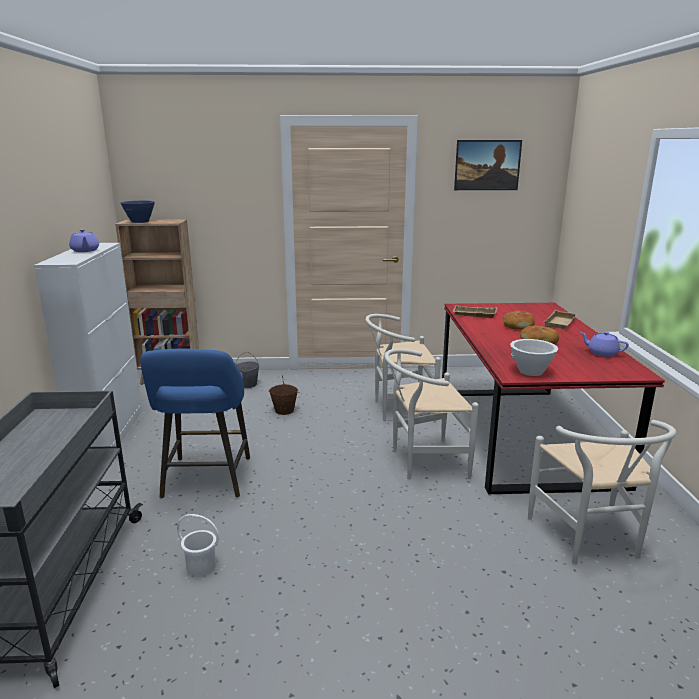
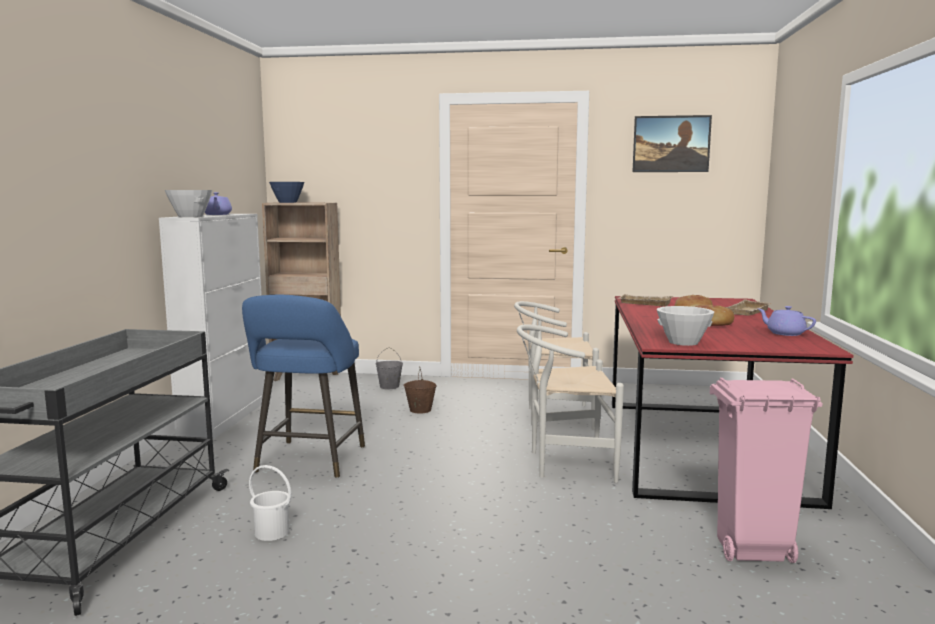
camera: 10 degrees right, 10 degrees down
(64, 260) = (190, 216): none -> white bowl
(590, 541) = (751, 551): white chair -> pink trash can

